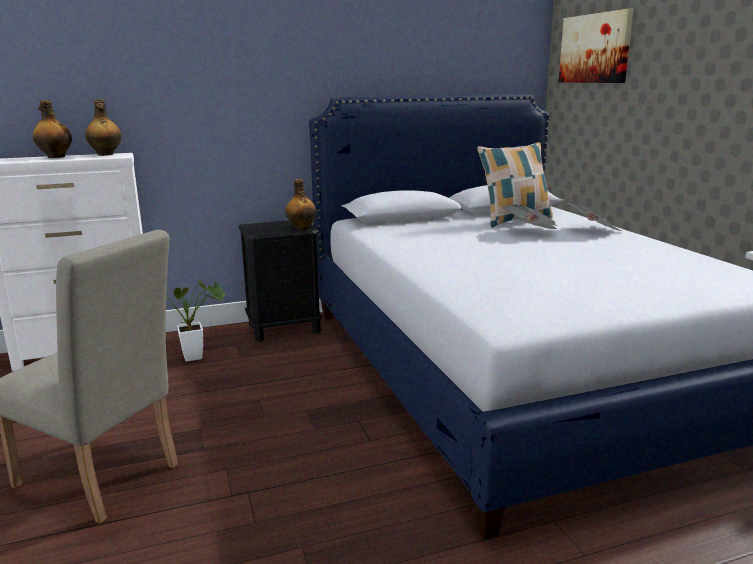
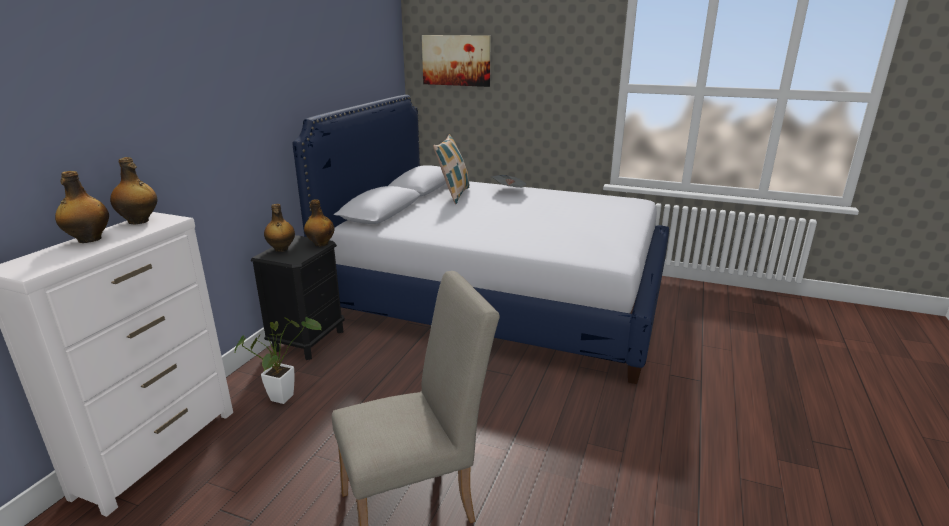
camera: 50 degrees left, 5 degrees up
(269, 224) = (281, 249): none -> bottle
(531, 232) = (484, 201): newspaper -> none

